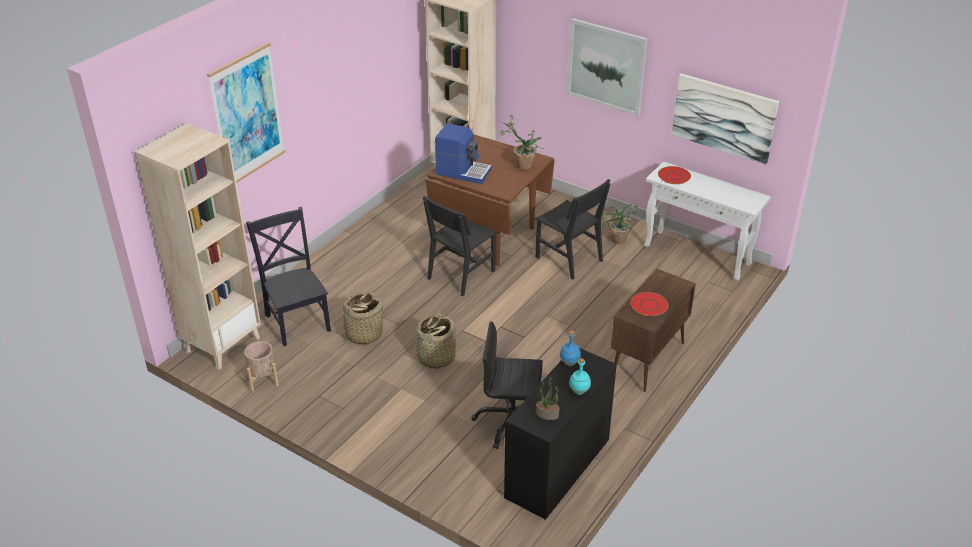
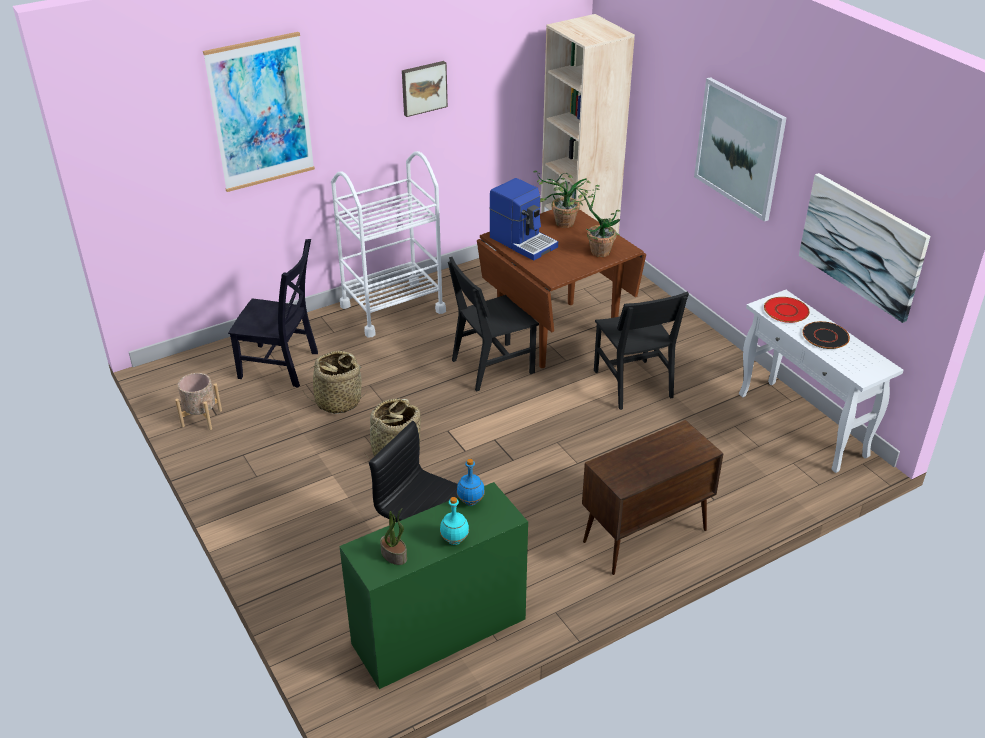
camera: 25 degrees right, 0 degrees up
(222, 344) = (191, 368): beige bookcase -> none
(297, 321) = (282, 366): black chair -> black chair turned 105 degrees clockwise
(348, 67) = (423, 88): none -> picture
(352, 252) = (392, 308): none -> white cart
(558, 468) = (439, 632): black desk -> green desk
(615, 241) = (705, 378): potted plant -> potted plant (559, 224)
(649, 305) = (640, 462): red plate -> none
(709, 187) = (825, 336): none -> black plate

